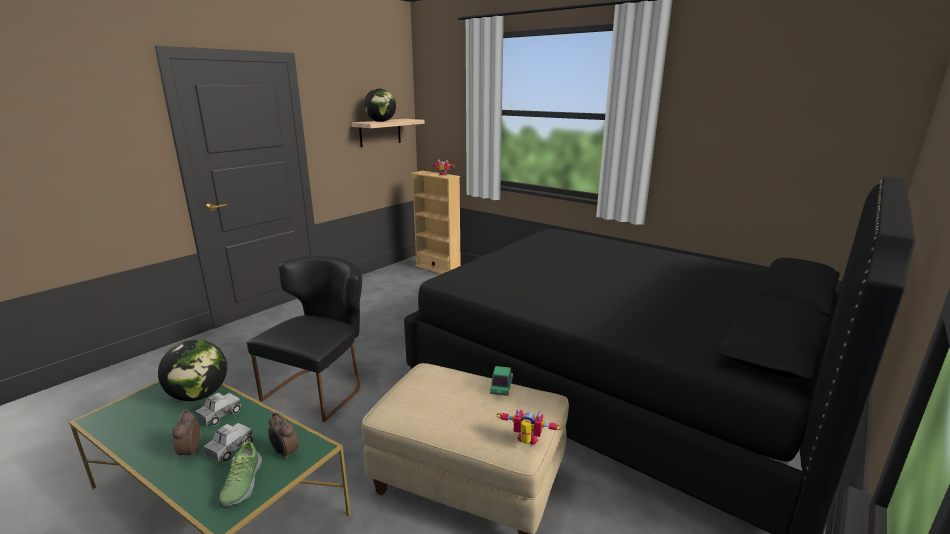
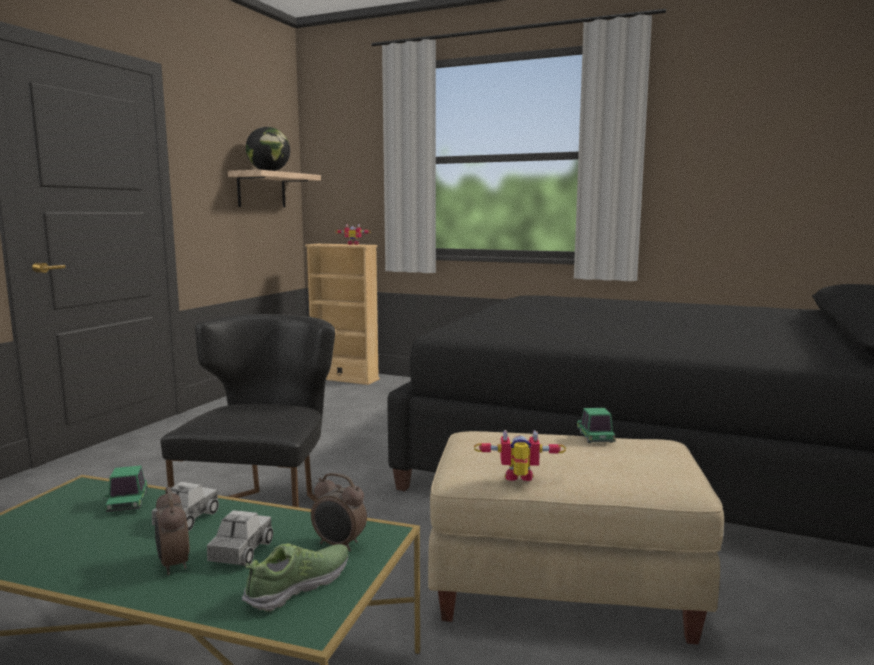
camera: 15 degrees left, 10 degrees down
(199, 395) = (128, 503): globe -> toy car
(241, 484) = (299, 586): shoe -> shoe turned 120 degrees counterclockwise
(526, 442) = (685, 479): toy robot -> toy robot (519, 480)

